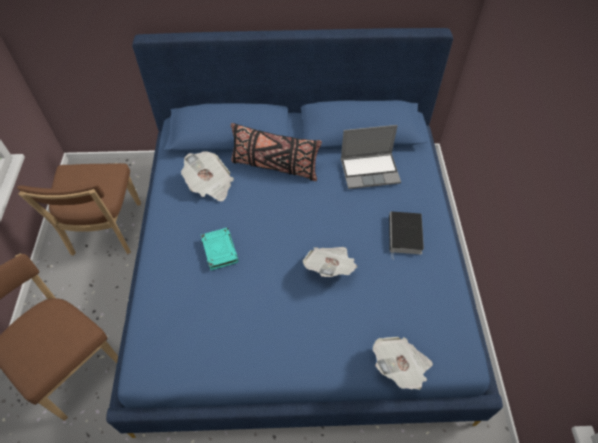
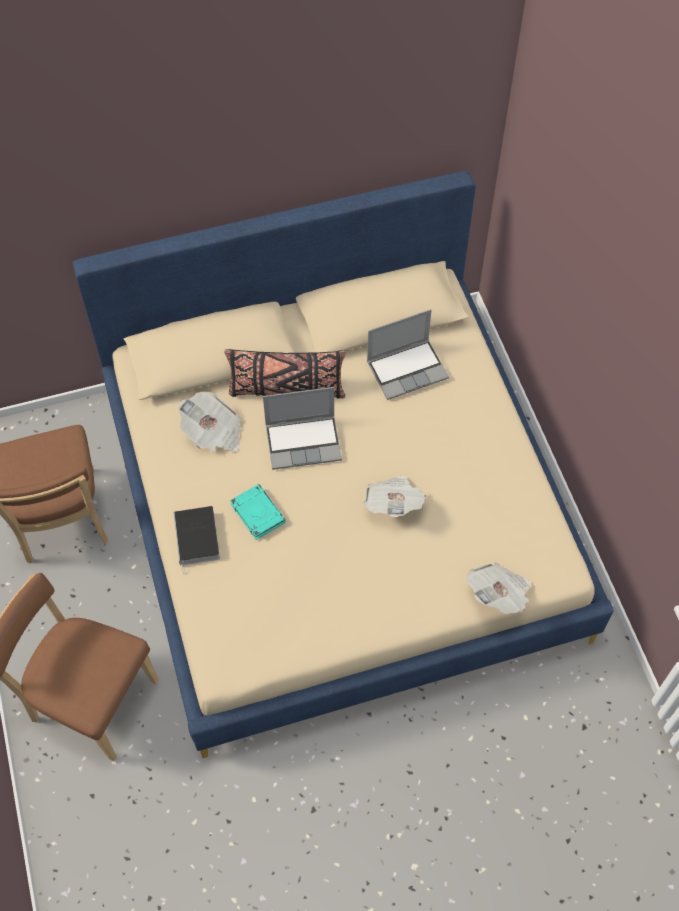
camera: 15 degrees left, 5 degrees up
(274, 205) = (304, 442): none -> laptop
(299, 271) = (339, 512): blue bed -> beige bed
(405, 236) = (470, 445): book -> book (197, 539)

